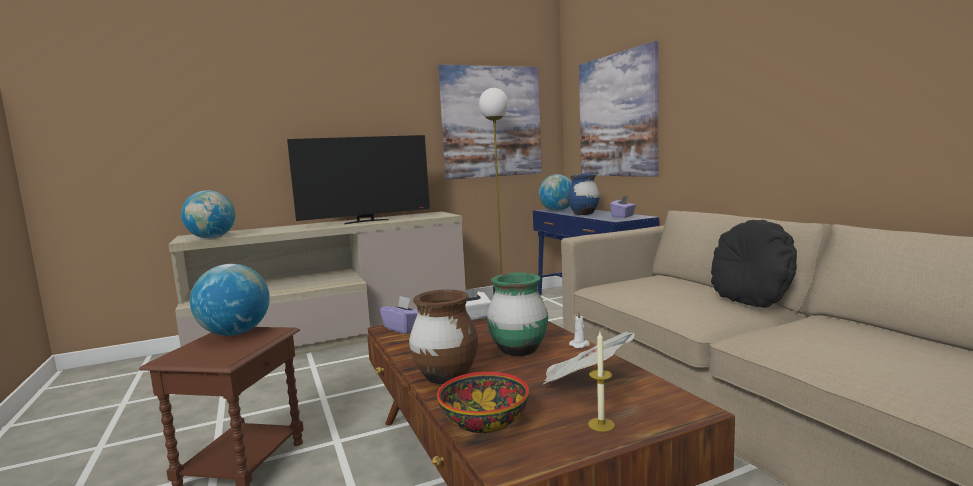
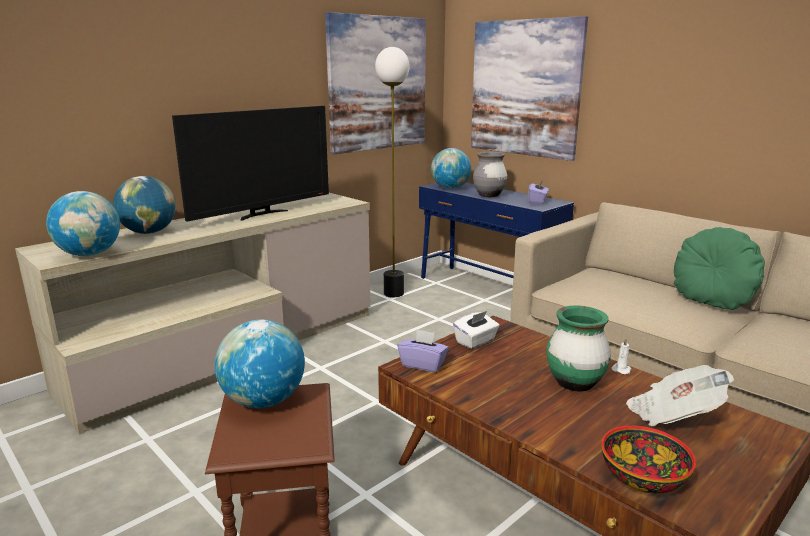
camera: 20 degrees left, 10 degrees up
(271, 229) = (149, 232): none -> globe
(446, 377) = (545, 427): brown vase -> none
(583, 214) = (489, 195): blue vase -> grey vase
(601, 424) = (738, 464): candle -> none
(750, 302) = (711, 302): black pillow -> green pillow

